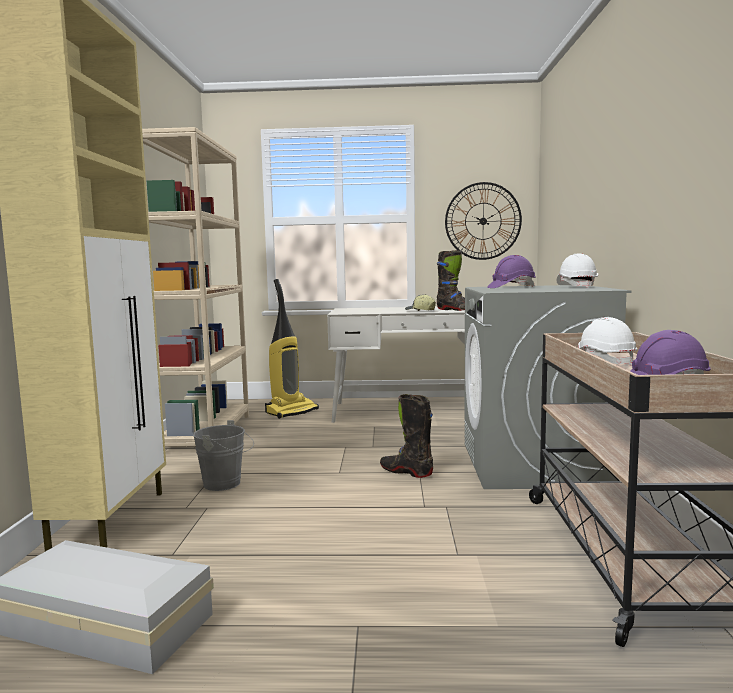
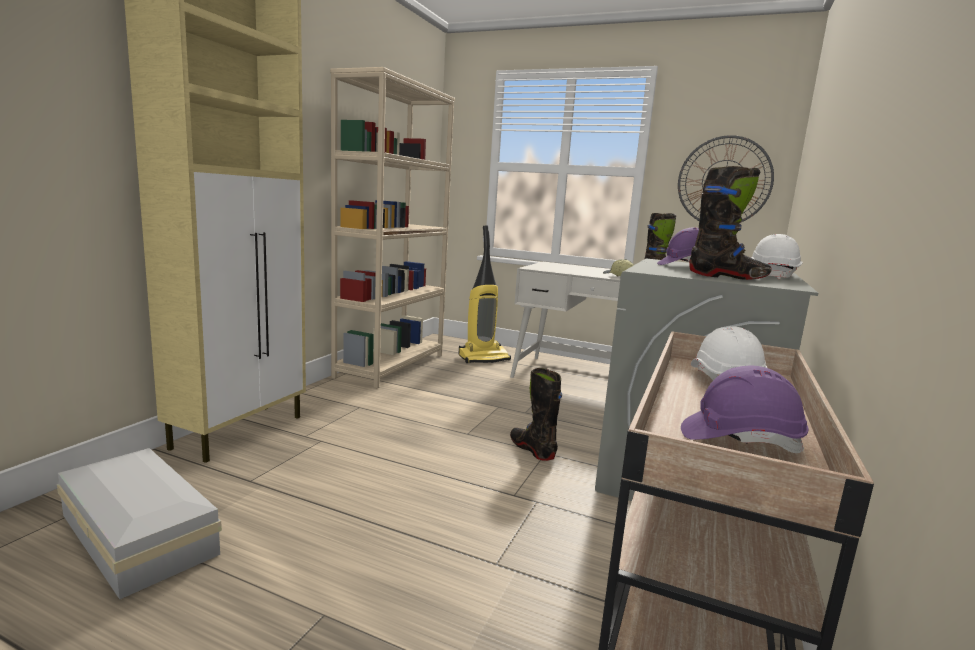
camera: 20 degrees right, 5 degrees up
(226, 484) = (358, 421): grey bucket -> none
(557, 289) = (728, 277): none -> black boot

